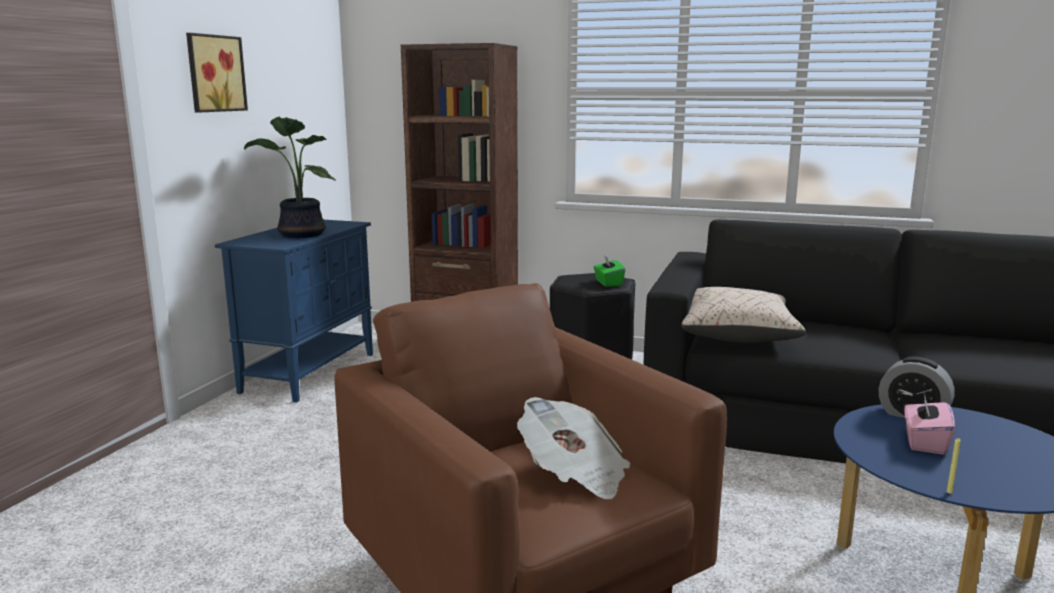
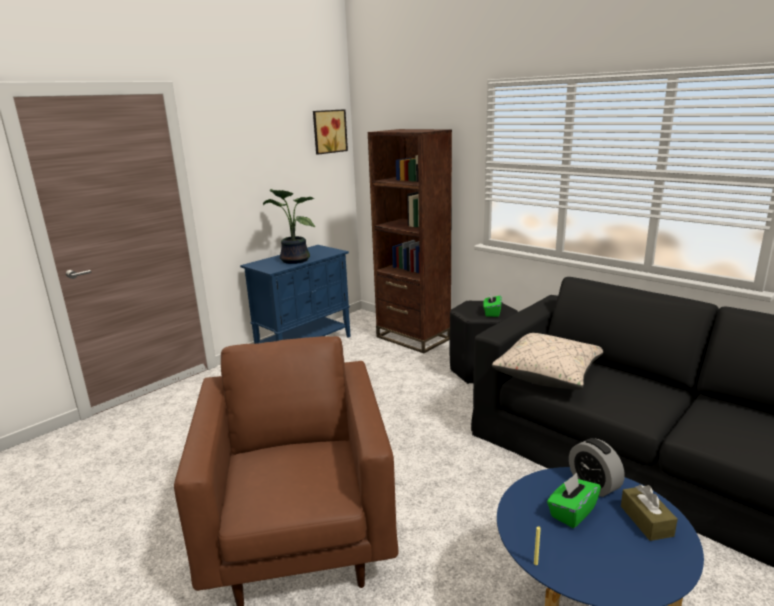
camera: 25 degrees right, 5 degrees up
(214, 73) = (243, 159): picture -> picture (328, 131)
(574, 474) = (301, 477): newspaper -> none
(924, 442) = (572, 512): pink tissue box -> green tissue box
(998, 434) = (646, 521): none -> brown tissue box

